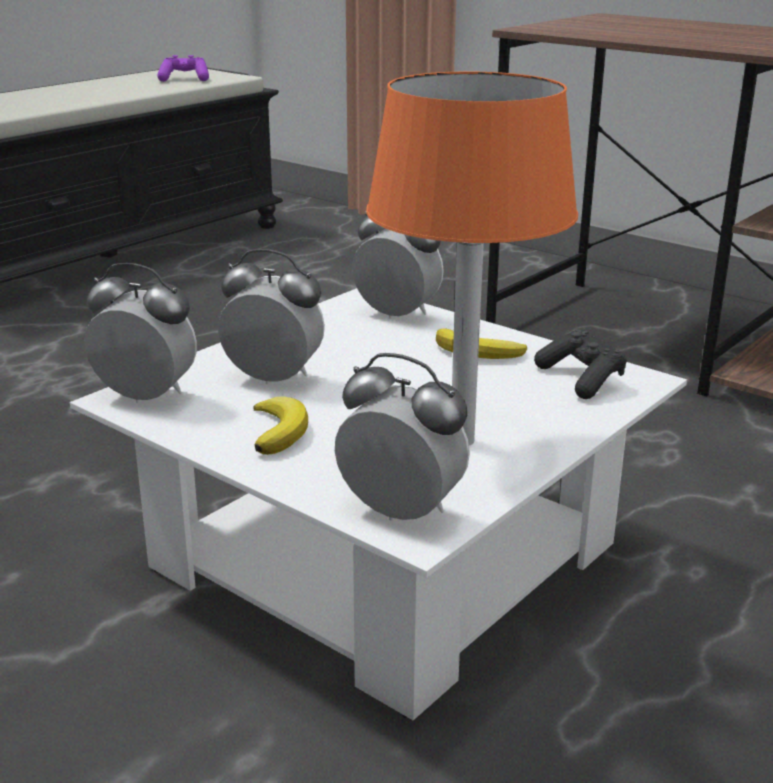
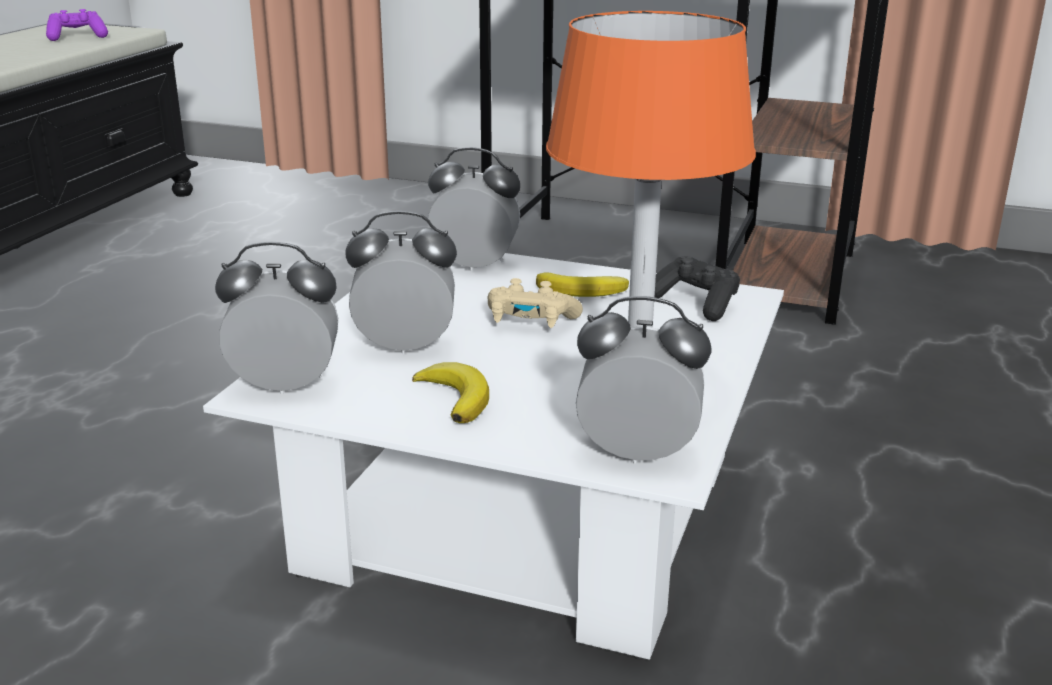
camera: 20 degrees left, 0 degrees up
(403, 374) = (530, 323): none -> beige game controller

